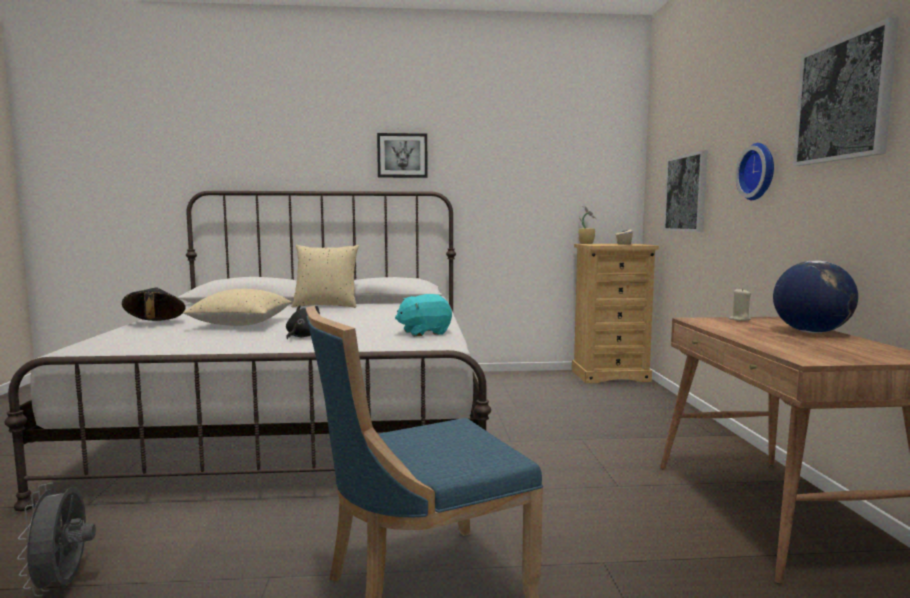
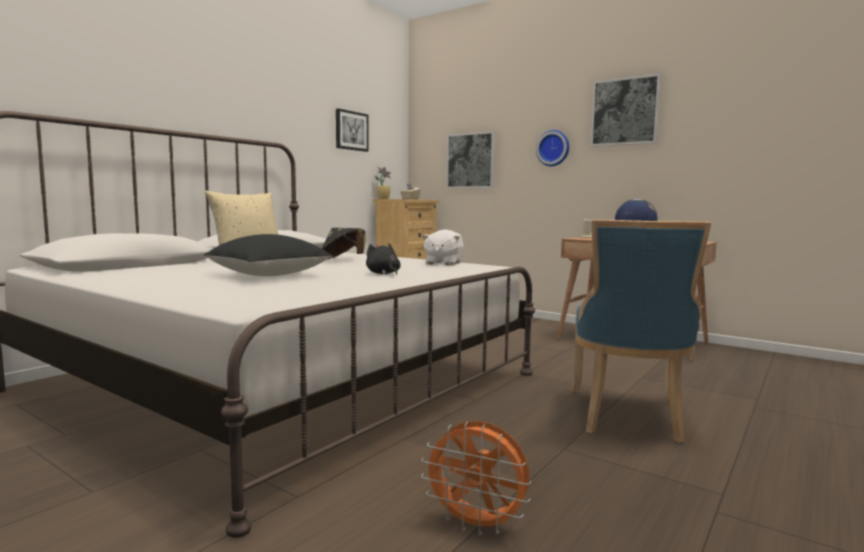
camera: 50 degrees left, 0 degrees up
(63, 584) = (477, 525): grey fan -> orange fan
(154, 324) = (164, 286): black hat -> black hat (342, 260)
(241, 324) = (268, 275): beige pillow -> black pillow
(402, 155) = (245, 101): picture -> picture (351, 130)
(424, 332) = (443, 263): turquoise plush toy -> white plush toy

